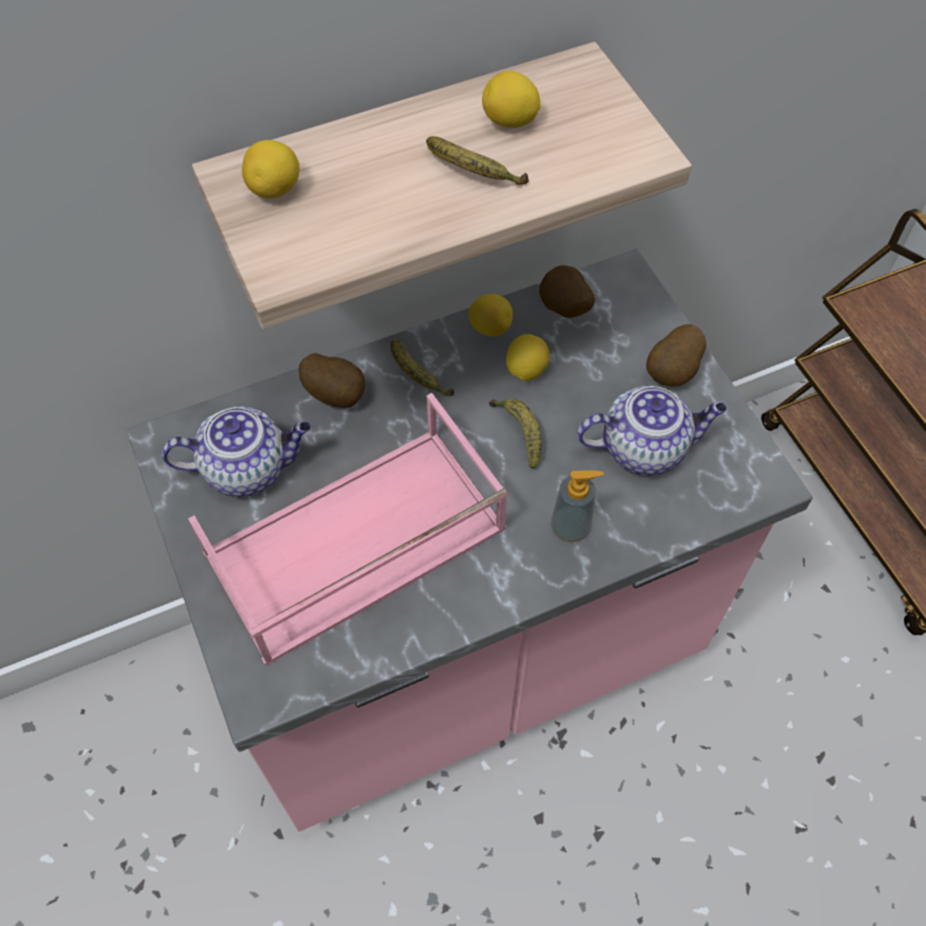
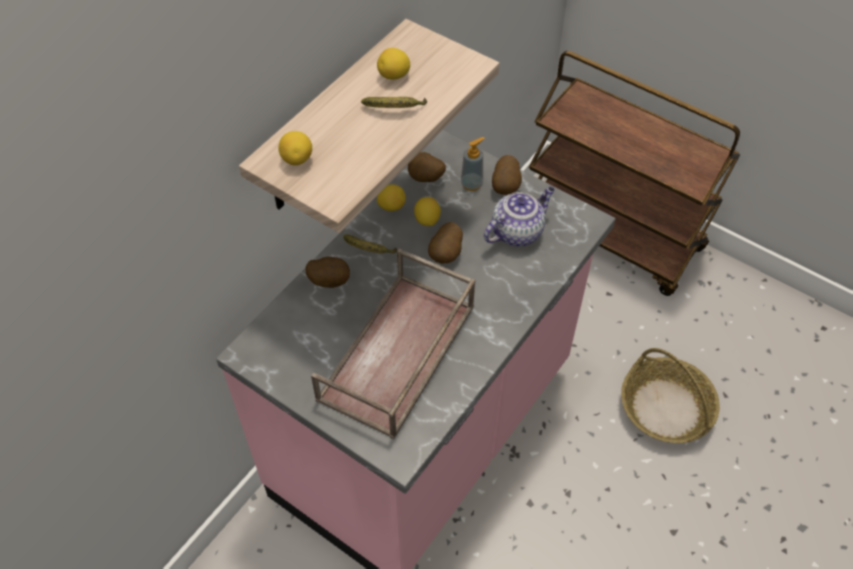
camera: 30 degrees left, 5 degrees down
(248, 468) = (307, 344): teapot -> none
(354, 546) = (398, 355): pink tray -> brown tray
(519, 433) = (446, 254): banana -> potato
(571, 527) = (506, 289): soap dispenser -> soap dispenser (471, 184)
(811, 794) = (666, 408): none -> basket

